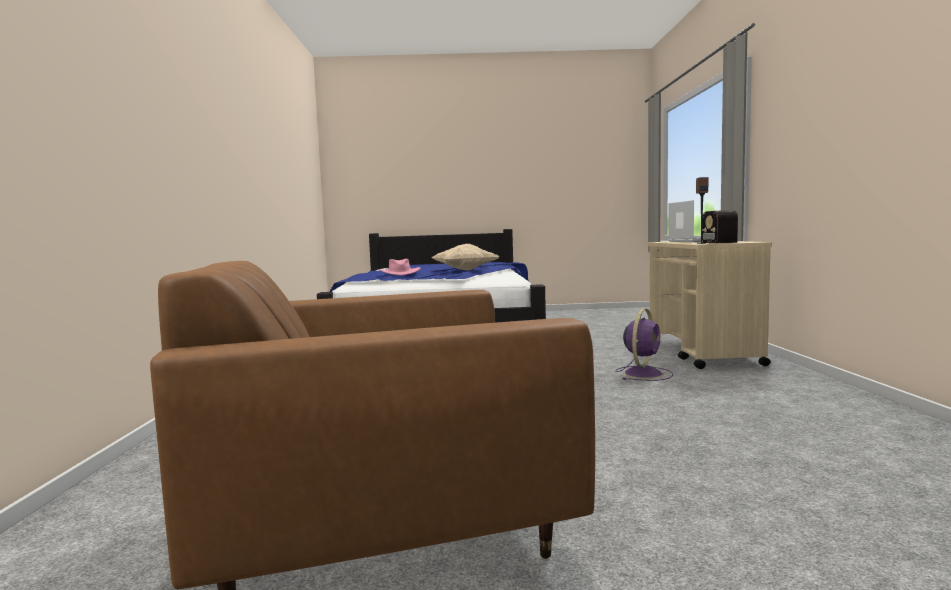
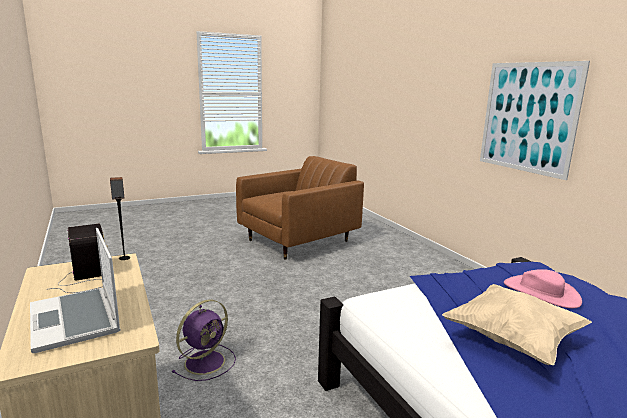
camera: 155 degrees right, 10 degrees up
(194, 149) = (528, 117): none -> picture
(643, 373) = (206, 361): purple fan -> purple fan turned 150 degrees counterclockwise

